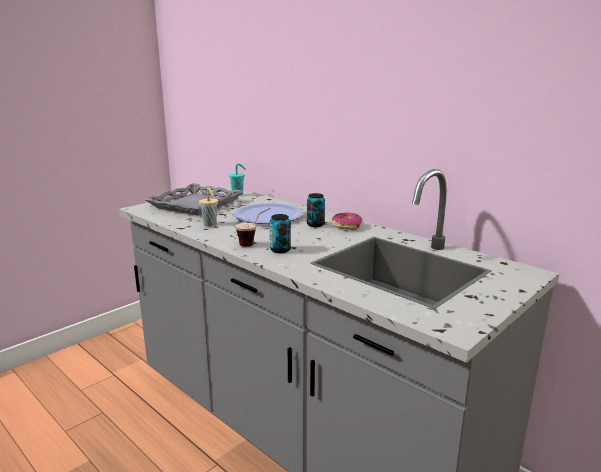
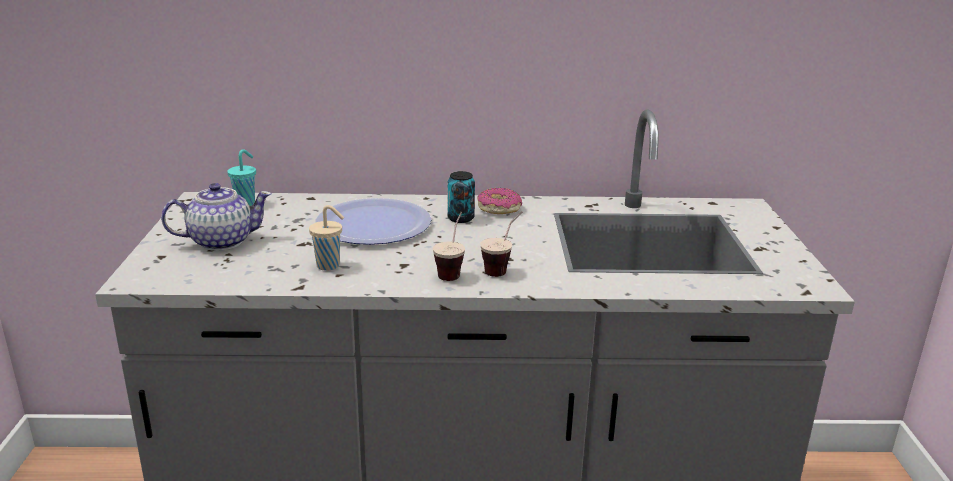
camera: 45 degrees left, 5 degrees up
(195, 204) = (221, 241): grey tray -> teapot
(280, 250) = (503, 268): can -> cup

